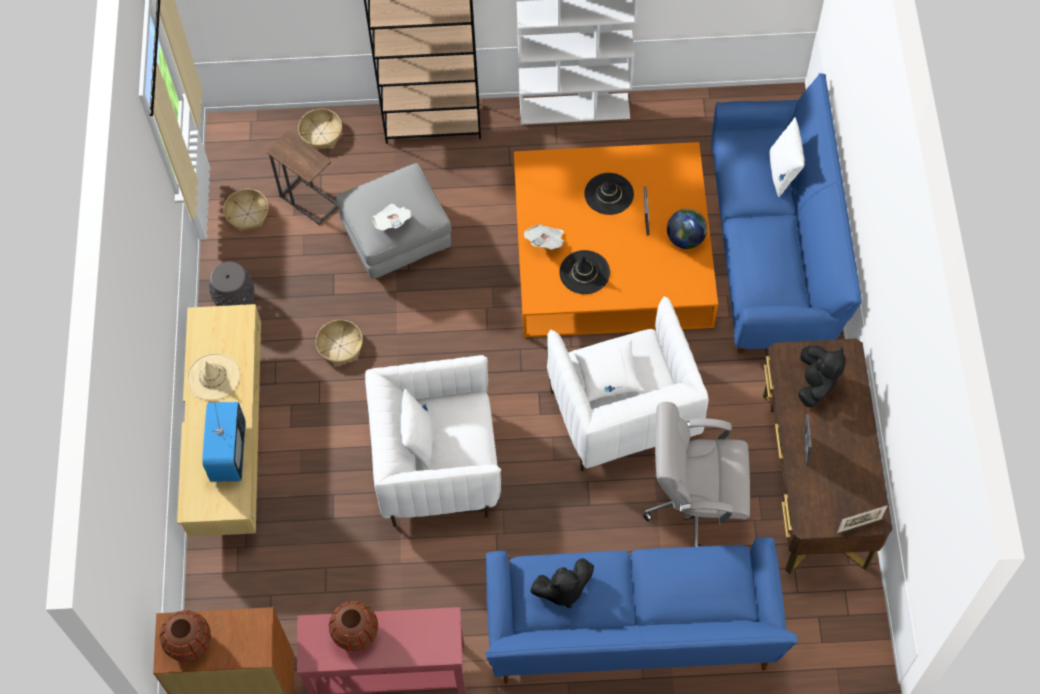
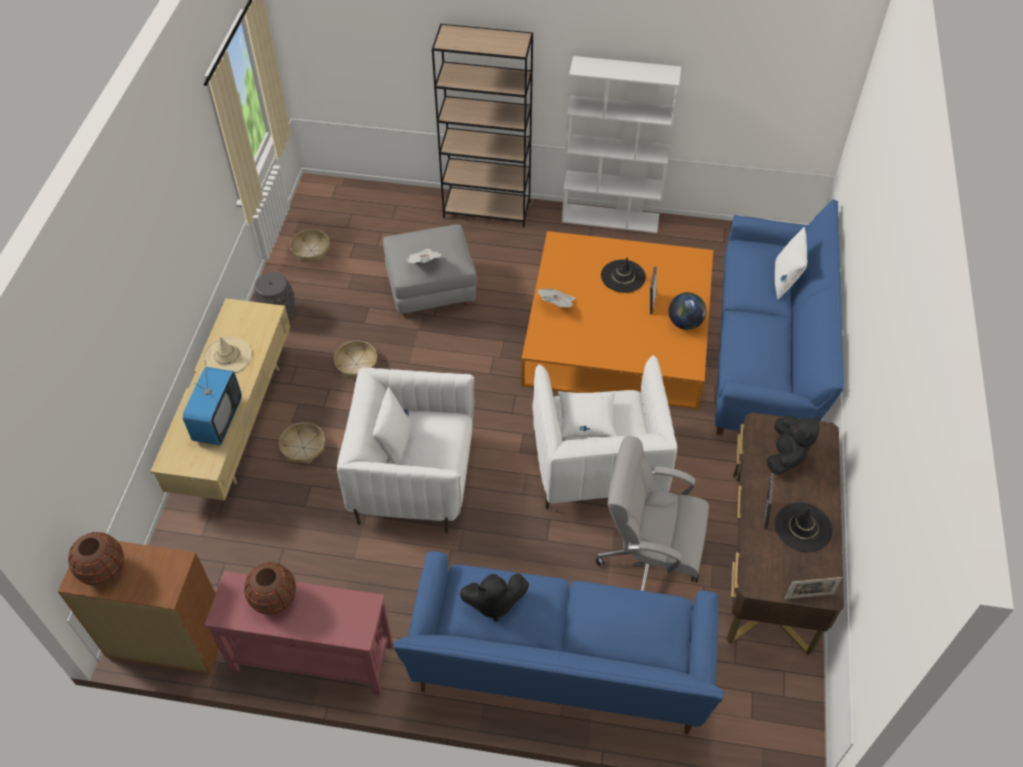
camera: 10 degrees right, 10 degrees down
(308, 201) = (365, 249): brown side table -> none
(321, 133) = (391, 202): basket -> basket (303, 447)
(584, 272) = (586, 334): black hat -> black hat (803, 527)

